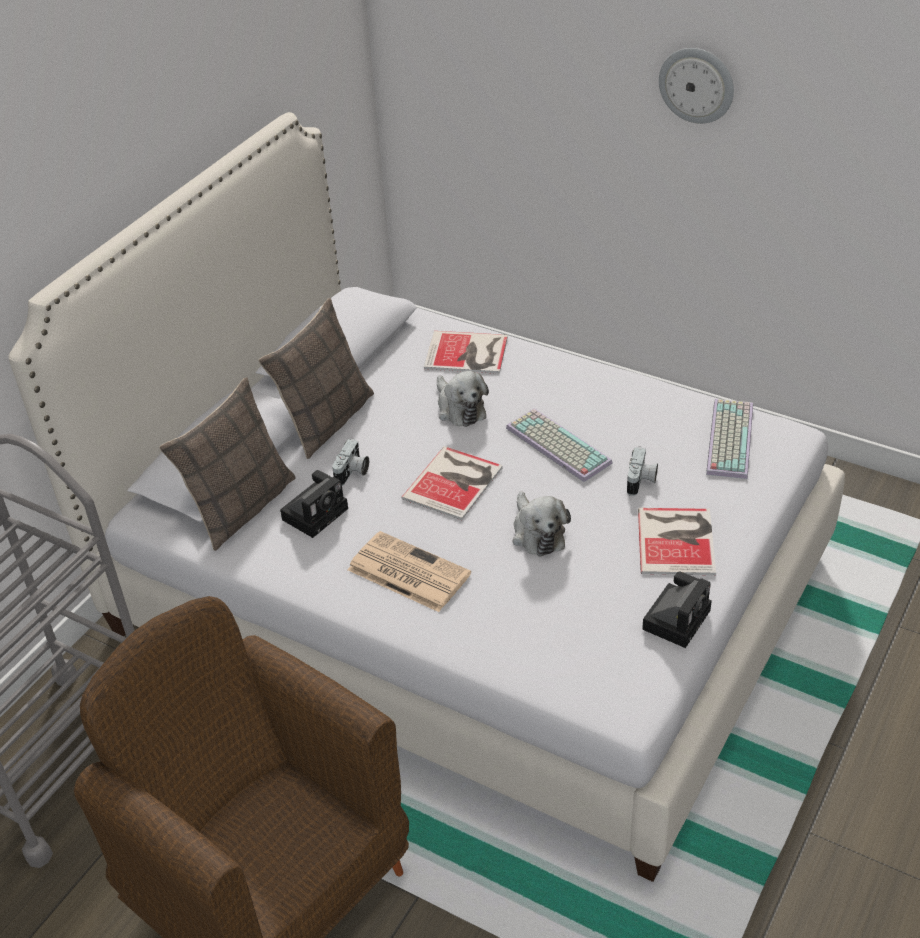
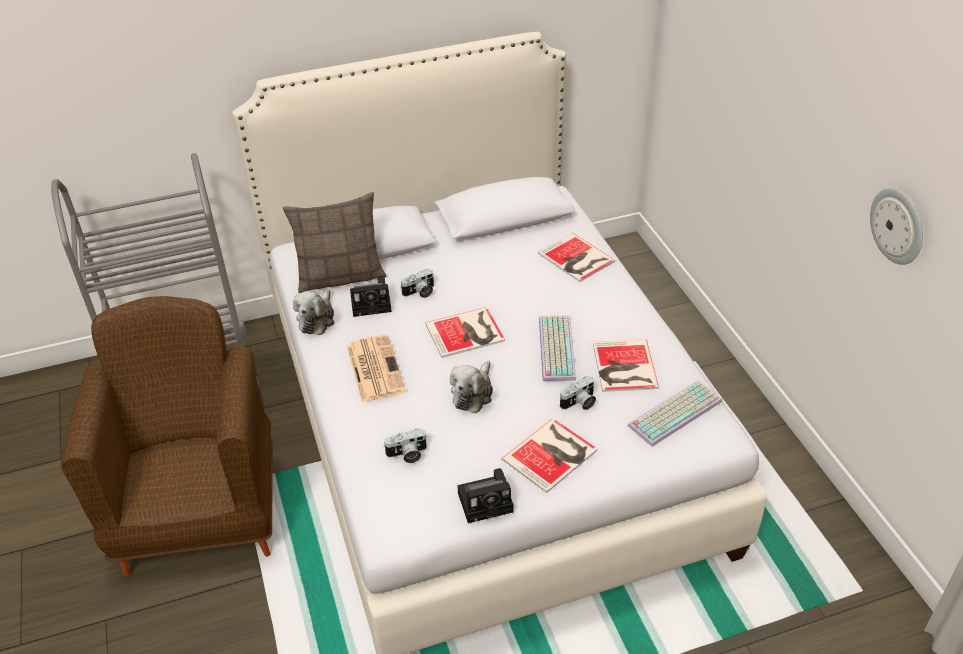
camera: 40 degrees right, 0 degrees up
(326, 420) = (444, 253): pillow -> none
(459, 408) = (527, 290): plush toy -> plush toy (317, 319)
(553, 627) = (407, 454): none -> camera
(637, 426) = (623, 367): none -> book
(697, 85) = (820, 124): wall clock -> wall clock (898, 225)

